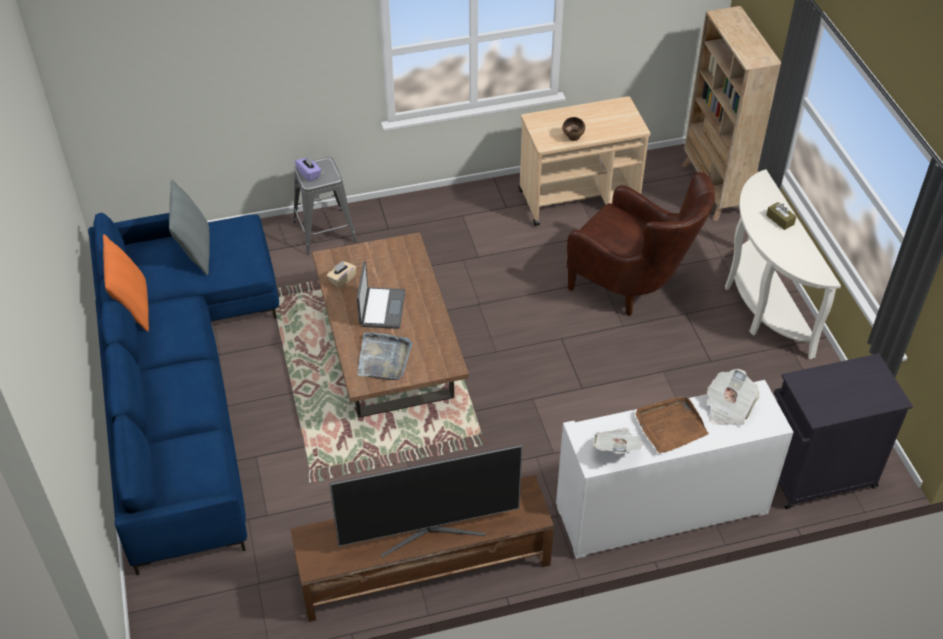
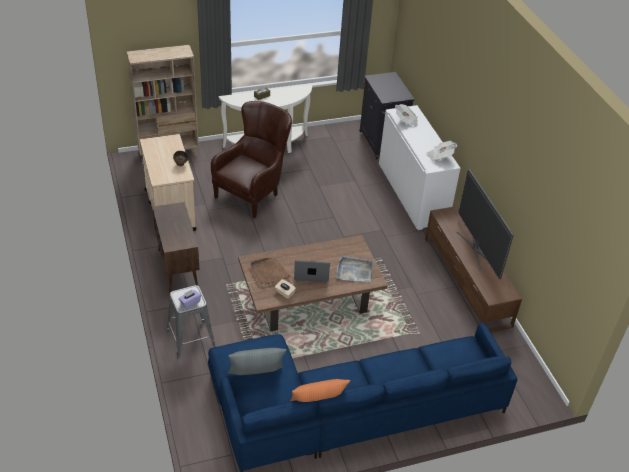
camera: 95 degrees left, 5 degrees down
(453, 213) = (178, 269): none -> brown cabinet
(670, 426) = (421, 139): brown tray -> brown tray (269, 272)

